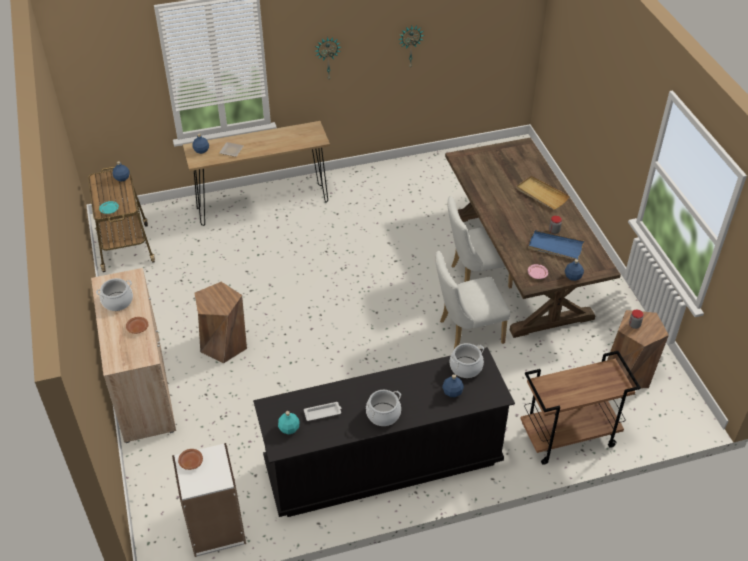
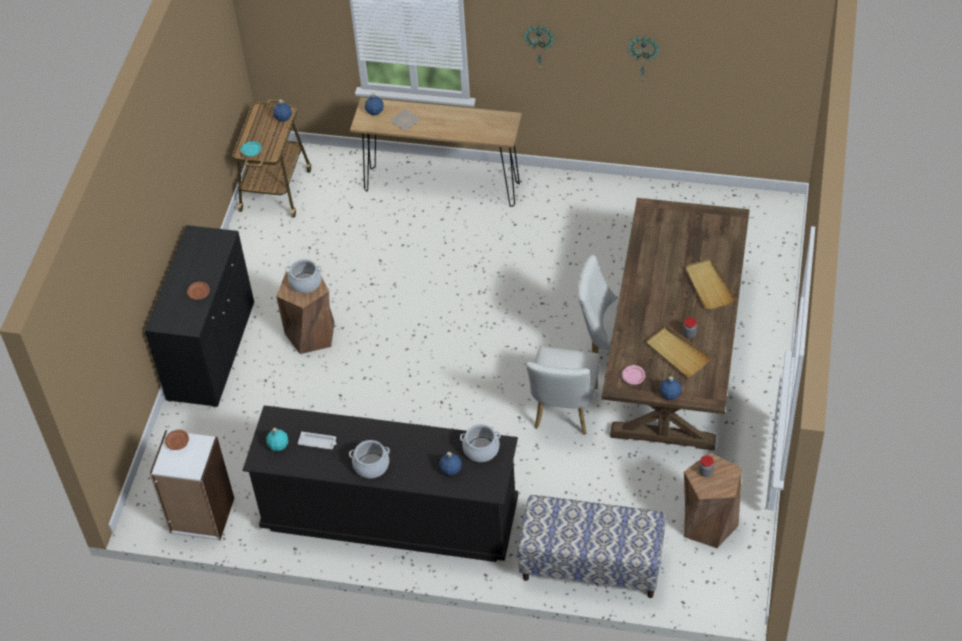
camera: 30 degrees right, 5 degrees up
(117, 301) = (196, 259): cooking pot -> cooking pot (305, 283)
(143, 388) = (211, 351): beige cabinet -> black cabinet
(466, 332) = (563, 412): white chair -> white chair turned 90 degrees counterclockwise
(555, 247) = (676, 353): blue tray -> beige tray
(568, 437) = (591, 565): brown cart -> bench

